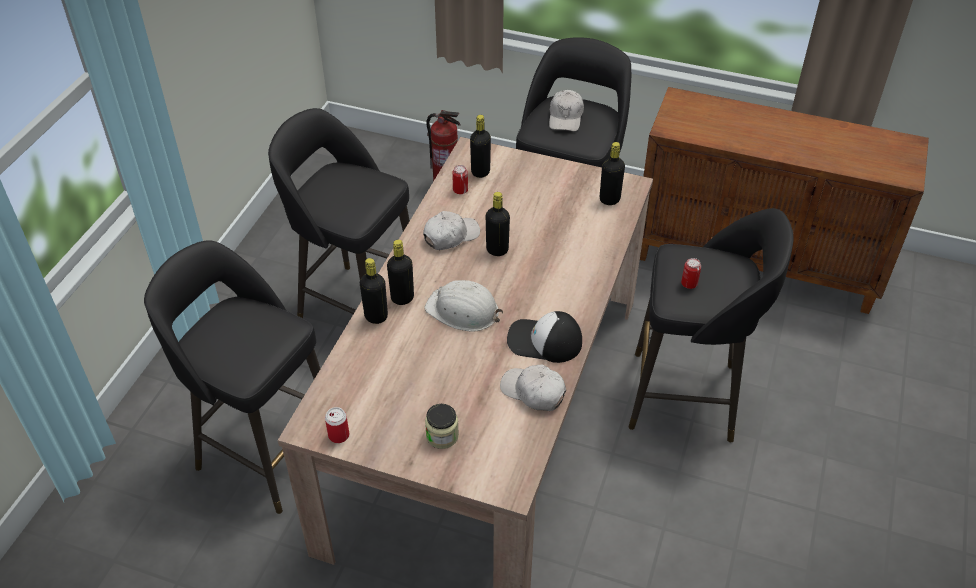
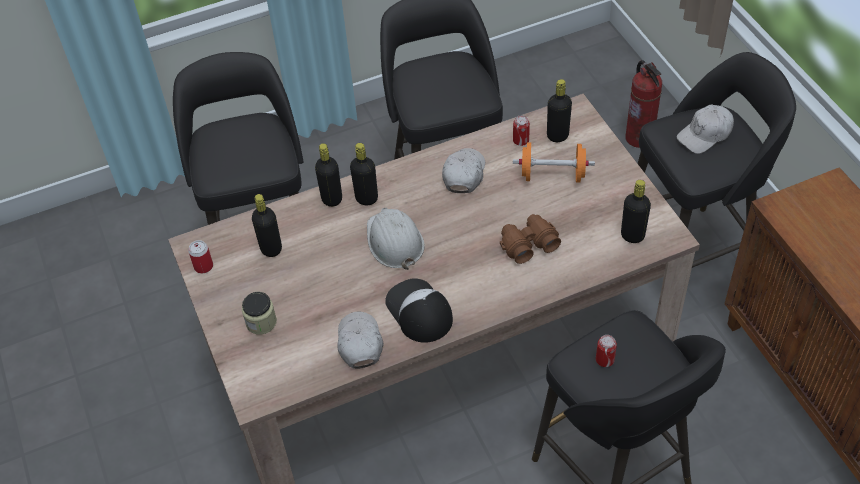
camera: 50 degrees right, 5 degrees up
(450, 236) = (463, 174): white cap -> white cap turned 90 degrees counterclockwise
(497, 250) = (482, 211): black bottle -> black bottle (271, 249)
(511, 197) = (552, 175): none -> orange dumbbell
(554, 248) = (528, 244): none -> brown binoculars

